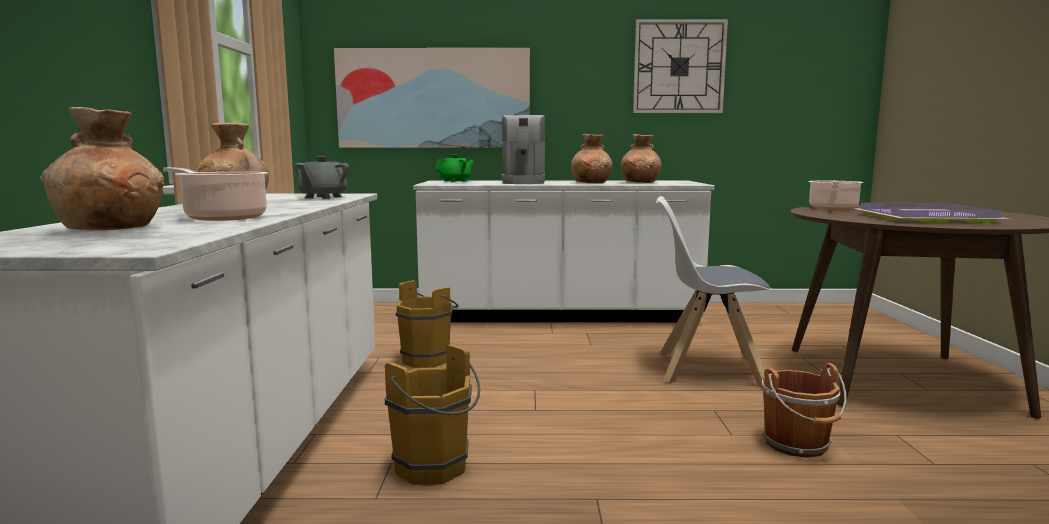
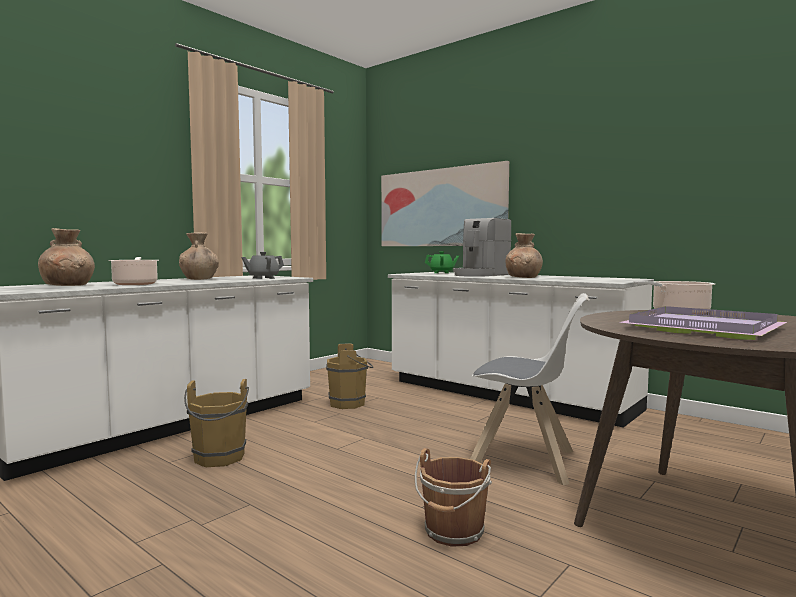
camera: 40 degrees right, 5 degrees down
(640, 182) = (573, 278): brown vase -> none
(679, 67) = (646, 163): wall clock -> none
(706, 369) = (525, 462): chair -> chair turned 150 degrees clockwise

